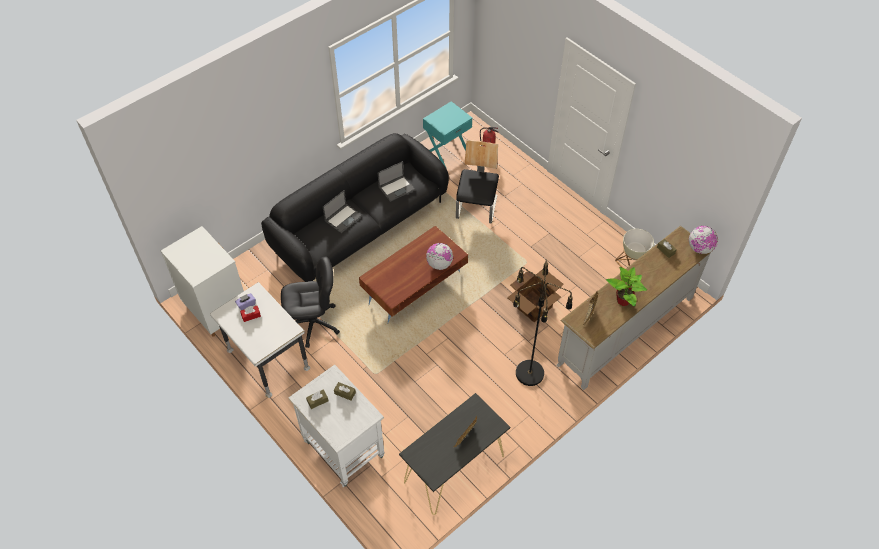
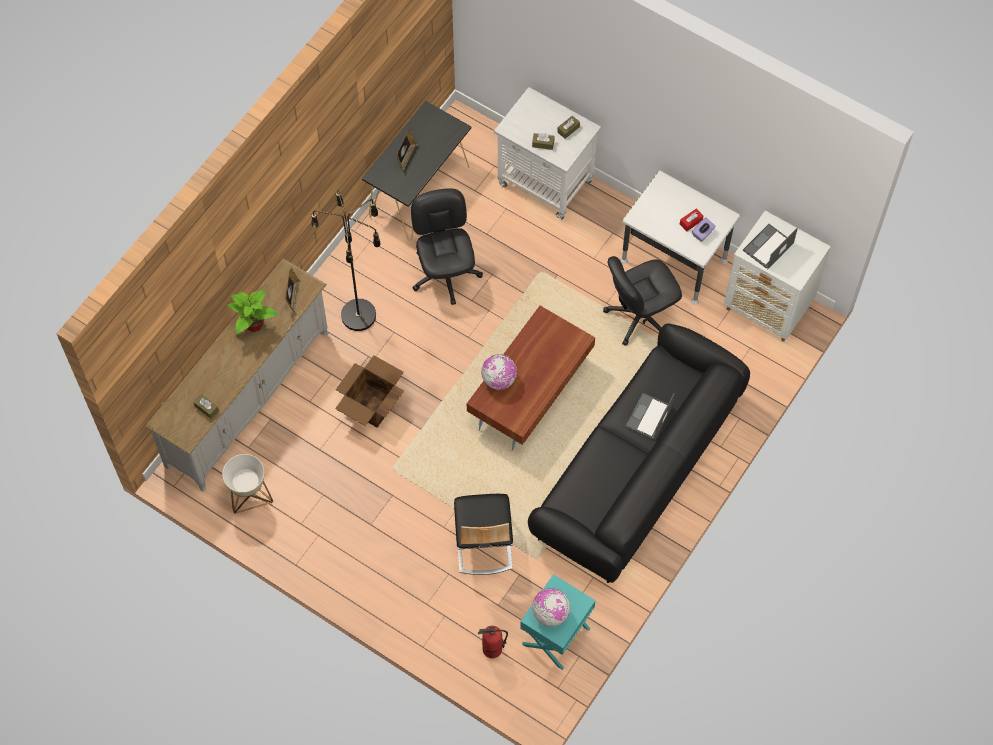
camera: 165 degrees right, 10 degrees up
(397, 188) = (594, 484): laptop -> laptop (768, 247)
(451, 391) = (445, 273): none -> black office chair
(700, 248) = (162, 421): globe -> globe (550, 613)

